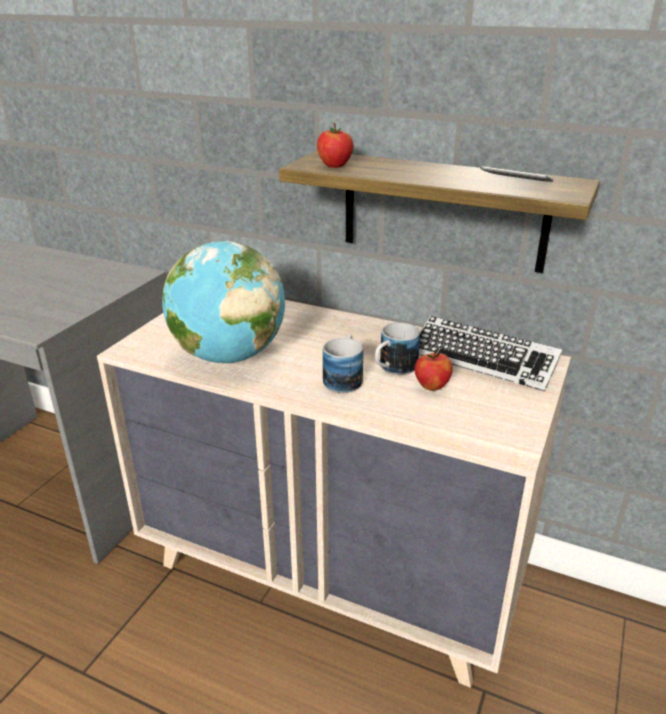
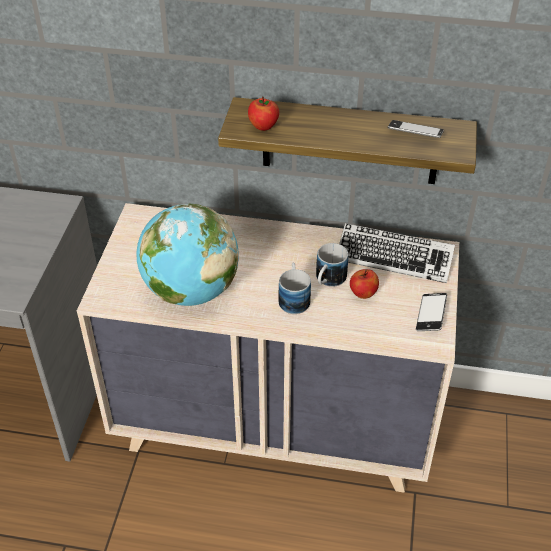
camera: 15 degrees left, 15 degrees up
(515, 419) = (431, 315): none -> phone

